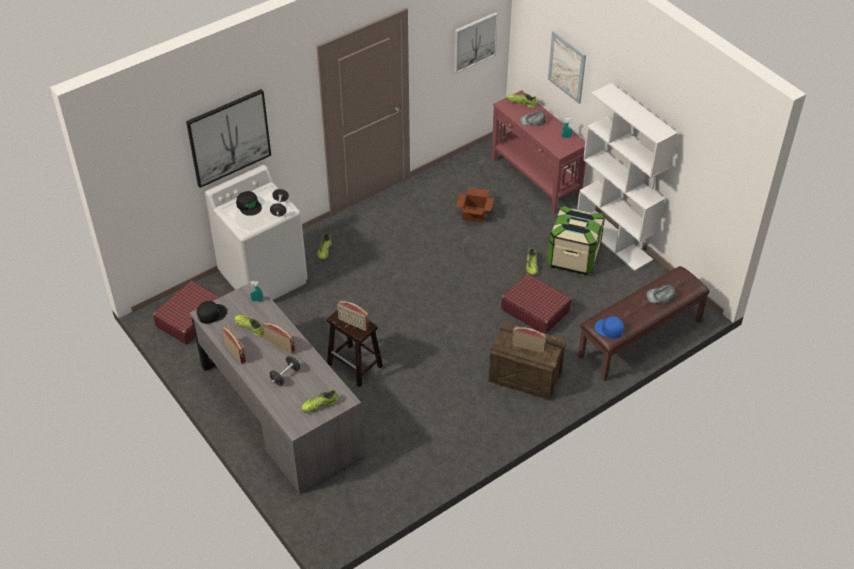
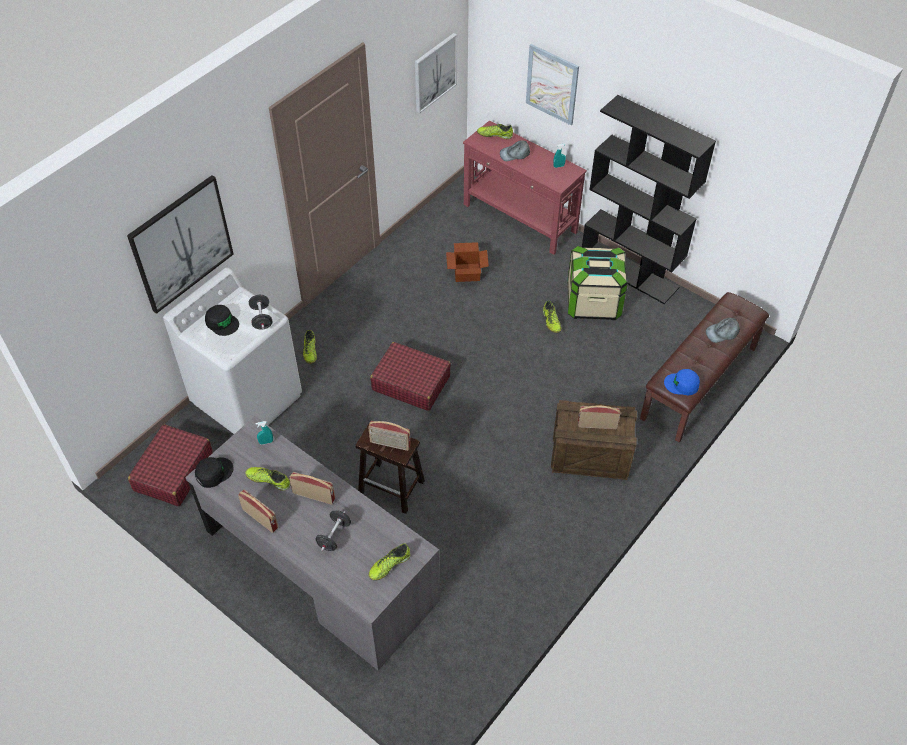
camera: 15 degrees left, 5 degrees up
(535, 310) = (573, 373): red suitcase -> red suitcase (411, 383)
(614, 240) = (629, 272): white bookcase -> black bookcase

